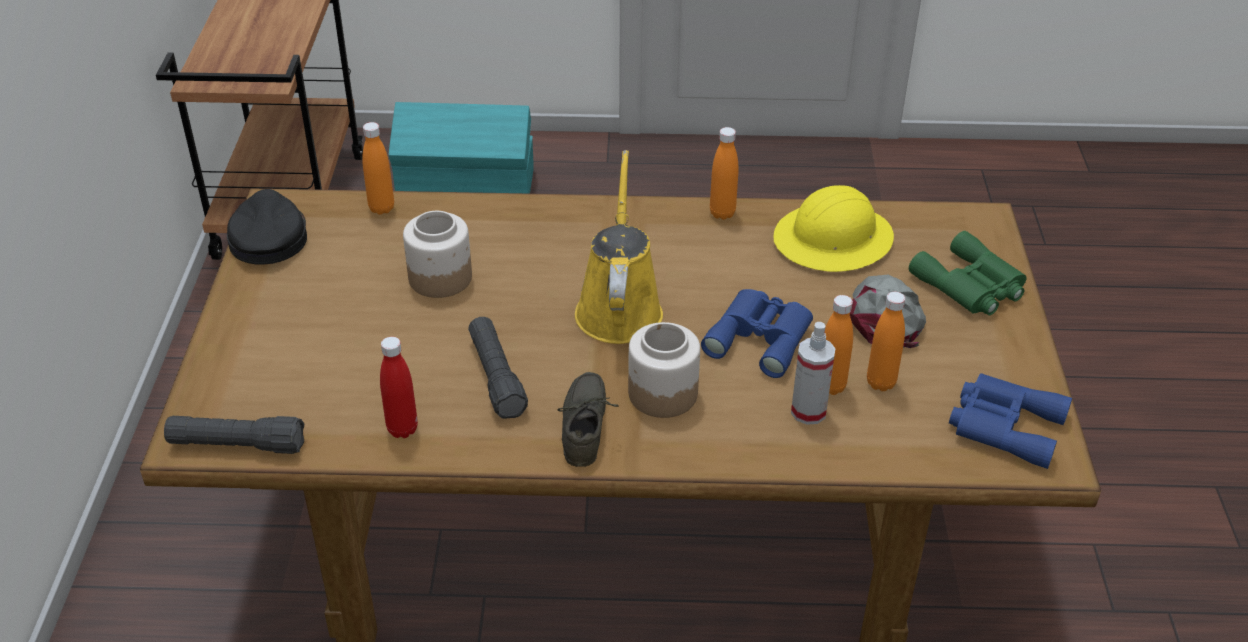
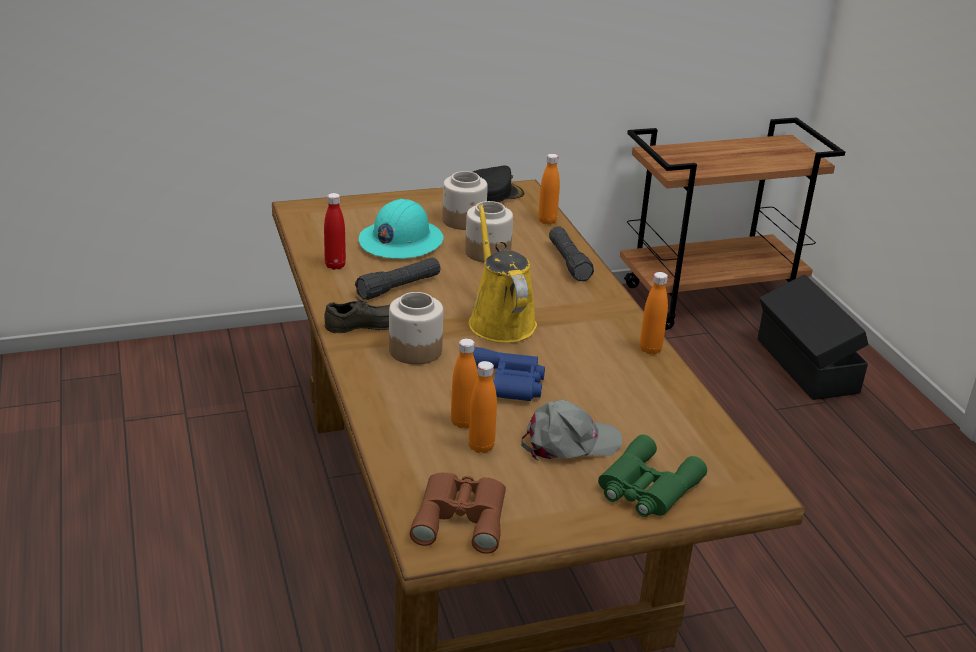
camera: 70 degrees right, 10 degrees down
(237, 445) = (300, 222): black flashlight -> black flashlight (568, 262)
(337, 278) = (464, 220): none -> jar
(364, 351) = (400, 241): none -> turquoise hard hat
(466, 185) = (805, 366): turquoise storage box -> black storage box
(619, 307) = (500, 321): yellow watering can -> yellow watering can turned 90 degrees counterclockwise
(808, 412) = (428, 415): spray bottle -> none
(833, 240) = (656, 407): yellow hard hat -> none
(1003, 425) = (461, 516): blue binoculars -> brown binoculars

